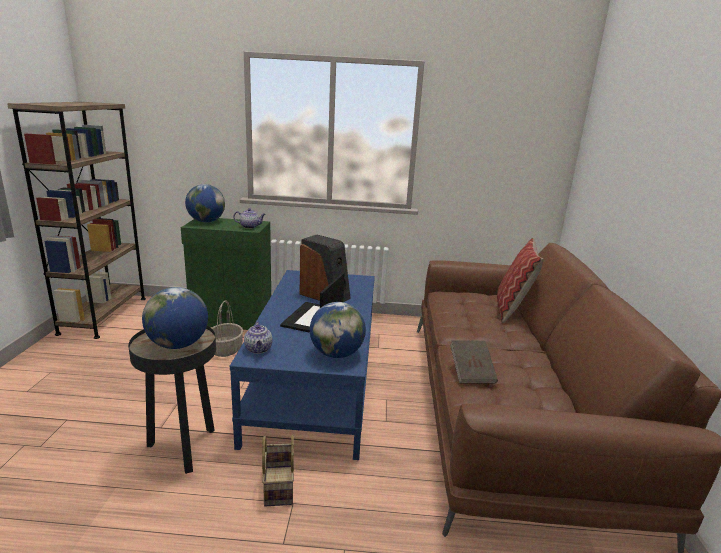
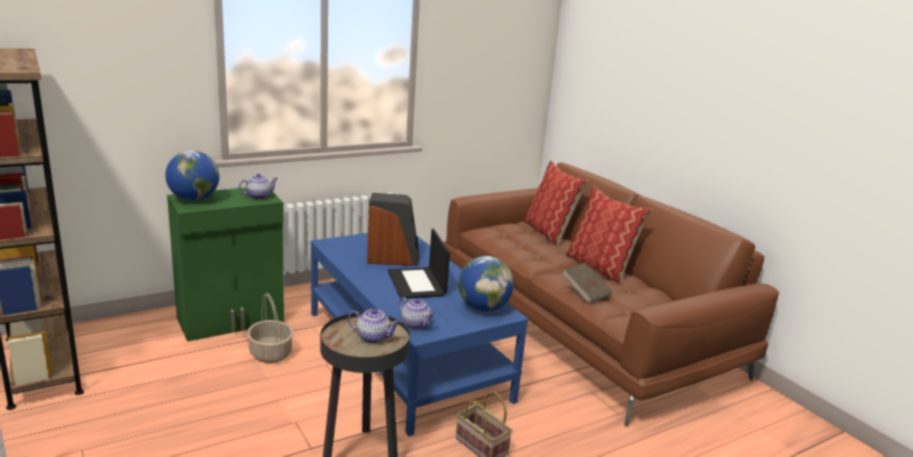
camera: 35 degrees left, 0 degrees up
(178, 345) = (374, 337): globe -> teapot
(526, 354) = (600, 267): none -> pillow

